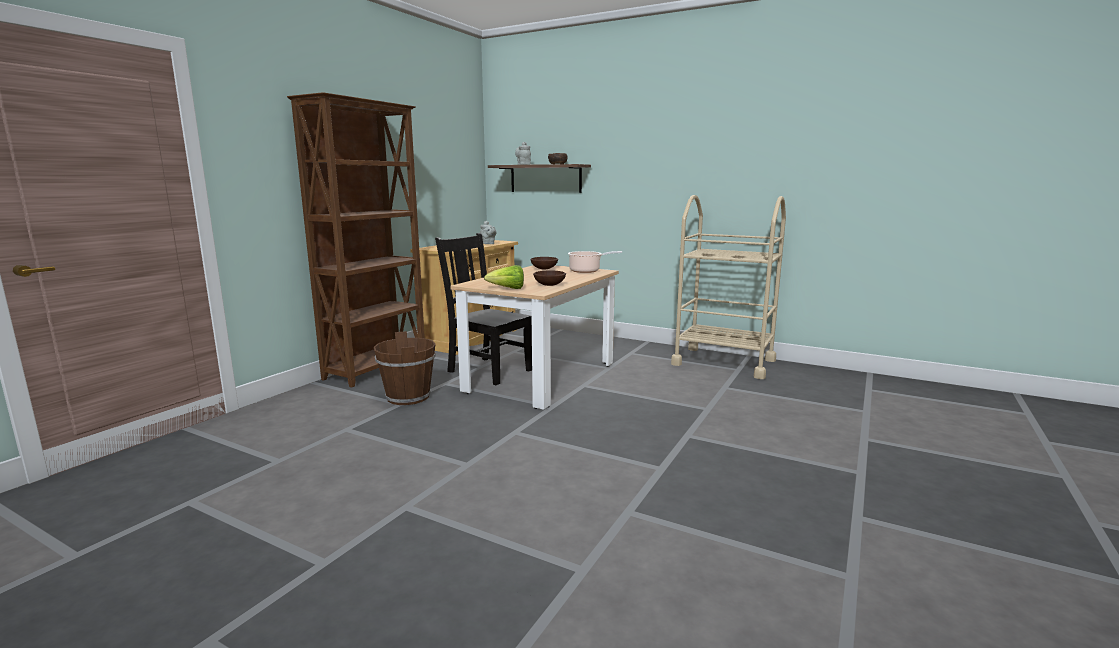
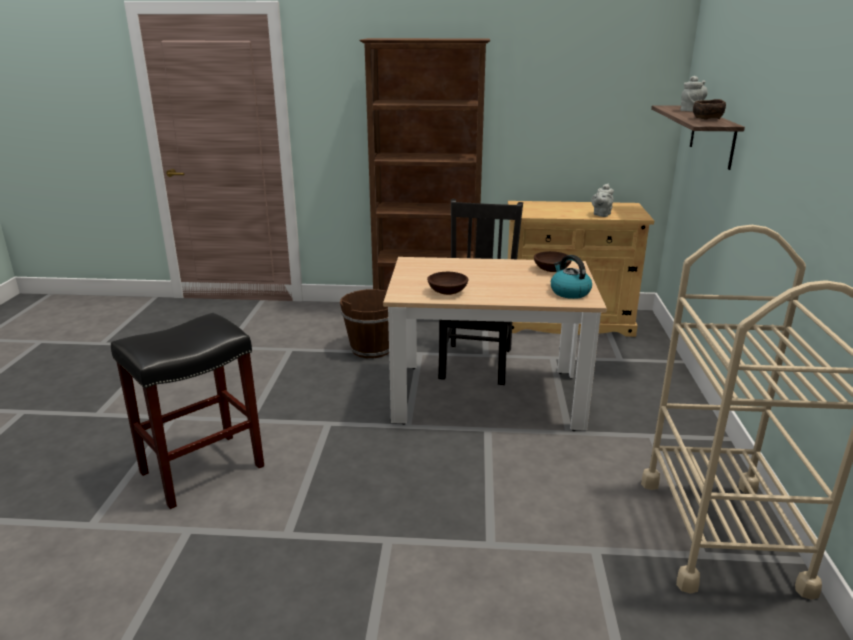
camera: 65 degrees right, 10 degrees up
(508, 289) = (402, 280): lettuce -> none
(532, 496) = (203, 468): none -> black stool
(587, 271) = (569, 292): cooking pot -> kettle

